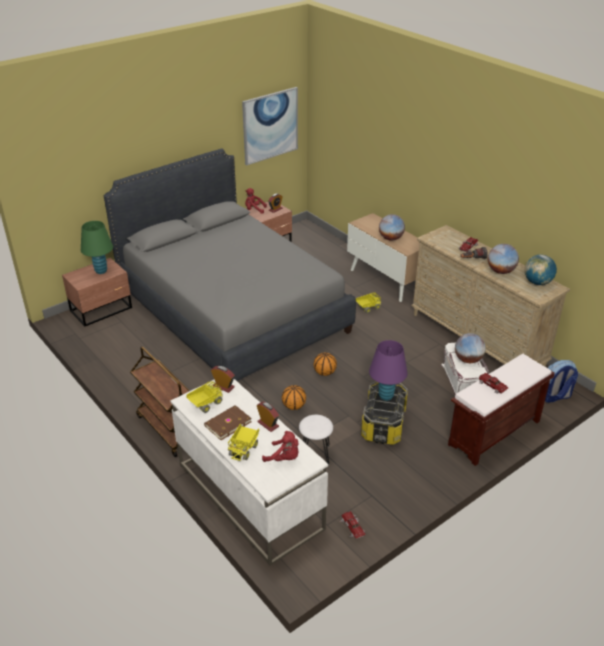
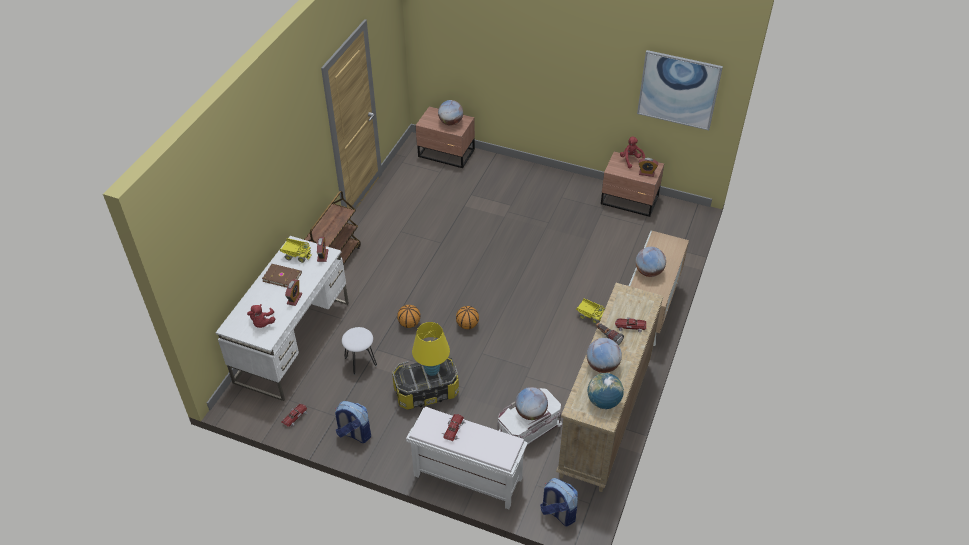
camera: 60 degrees right, 10 degrees up
(101, 271) = (451, 122): green table lamp -> globe
(232, 311) = (507, 228): grey bed -> none
(244, 448) = (260, 297): toy truck -> none
(386, 396) = (432, 371): purple table lamp -> yellow table lamp
(402, 489) = (354, 434): none -> backpack
(494, 434) = (466, 477): brown bench -> white bench

